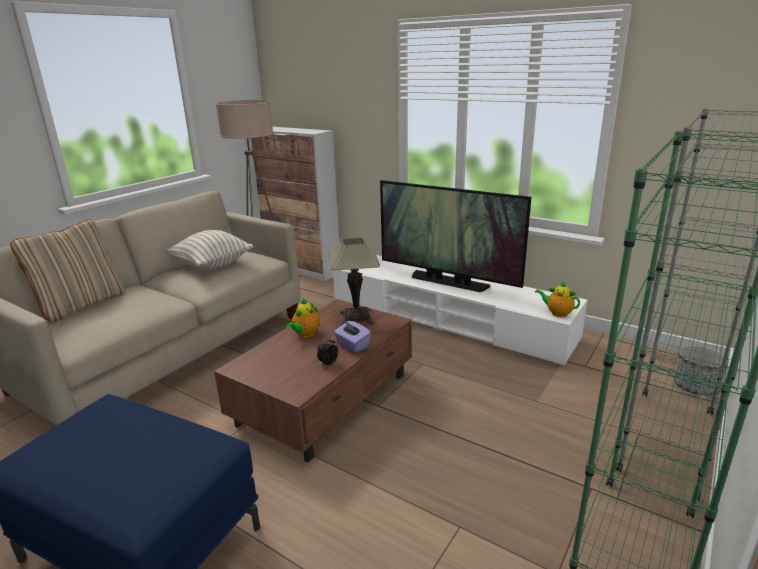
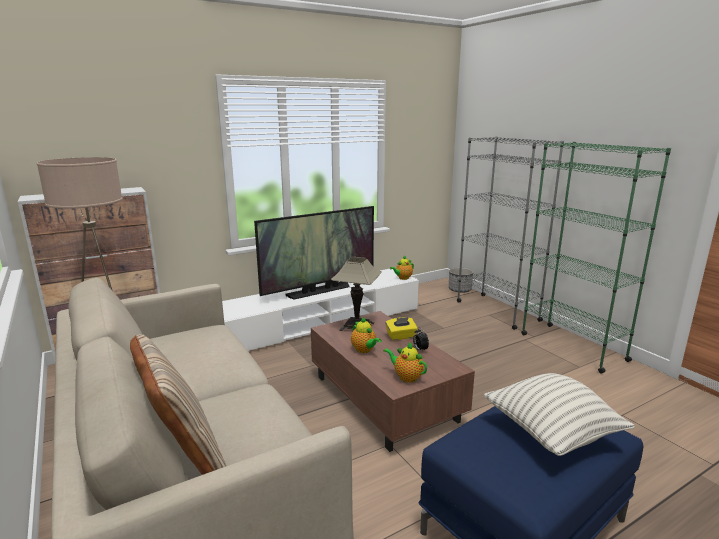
camera: 65 degrees left, 5 degrees down
(212, 265) = (187, 354): pillow -> pillow (551, 433)
(260, 368) = (406, 377): none -> teapot
(352, 345) = (401, 336): purple tissue box -> yellow tissue box

